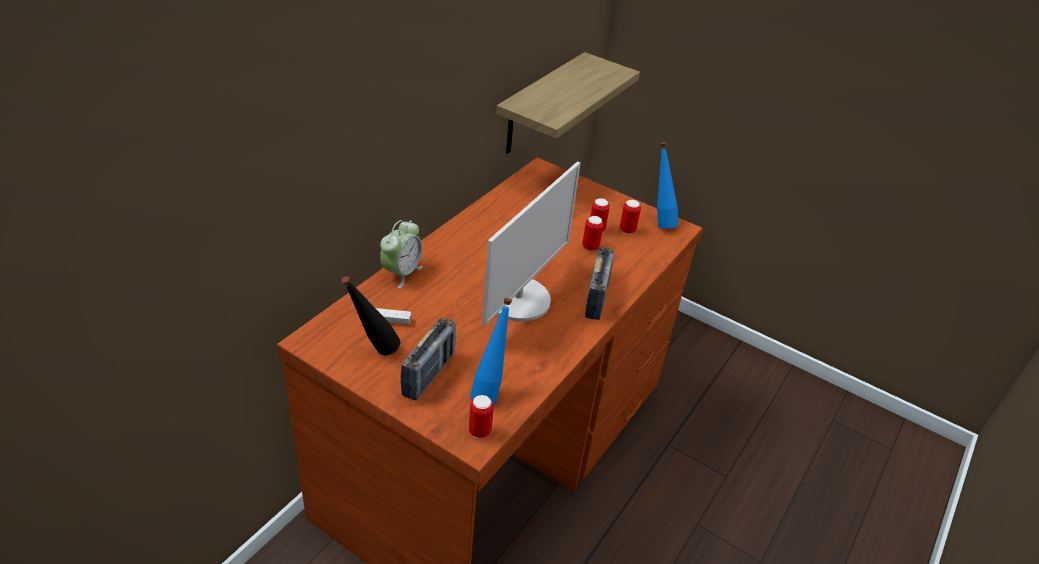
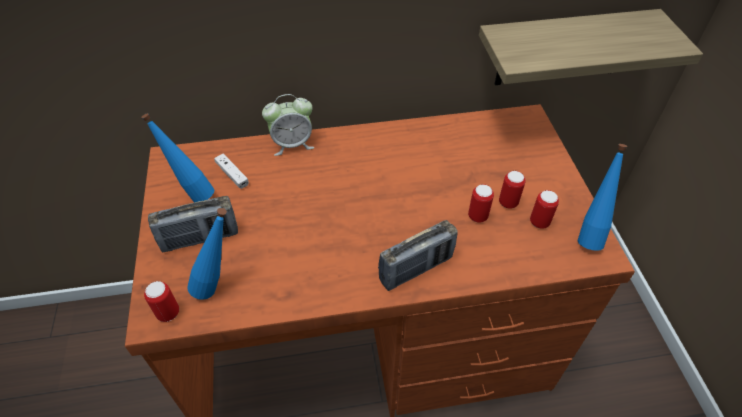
camera: 50 degrees right, 10 degrees up
(374, 352) = (192, 194): black bottle -> blue bottle
(519, 299) = (348, 223): monitor -> none

